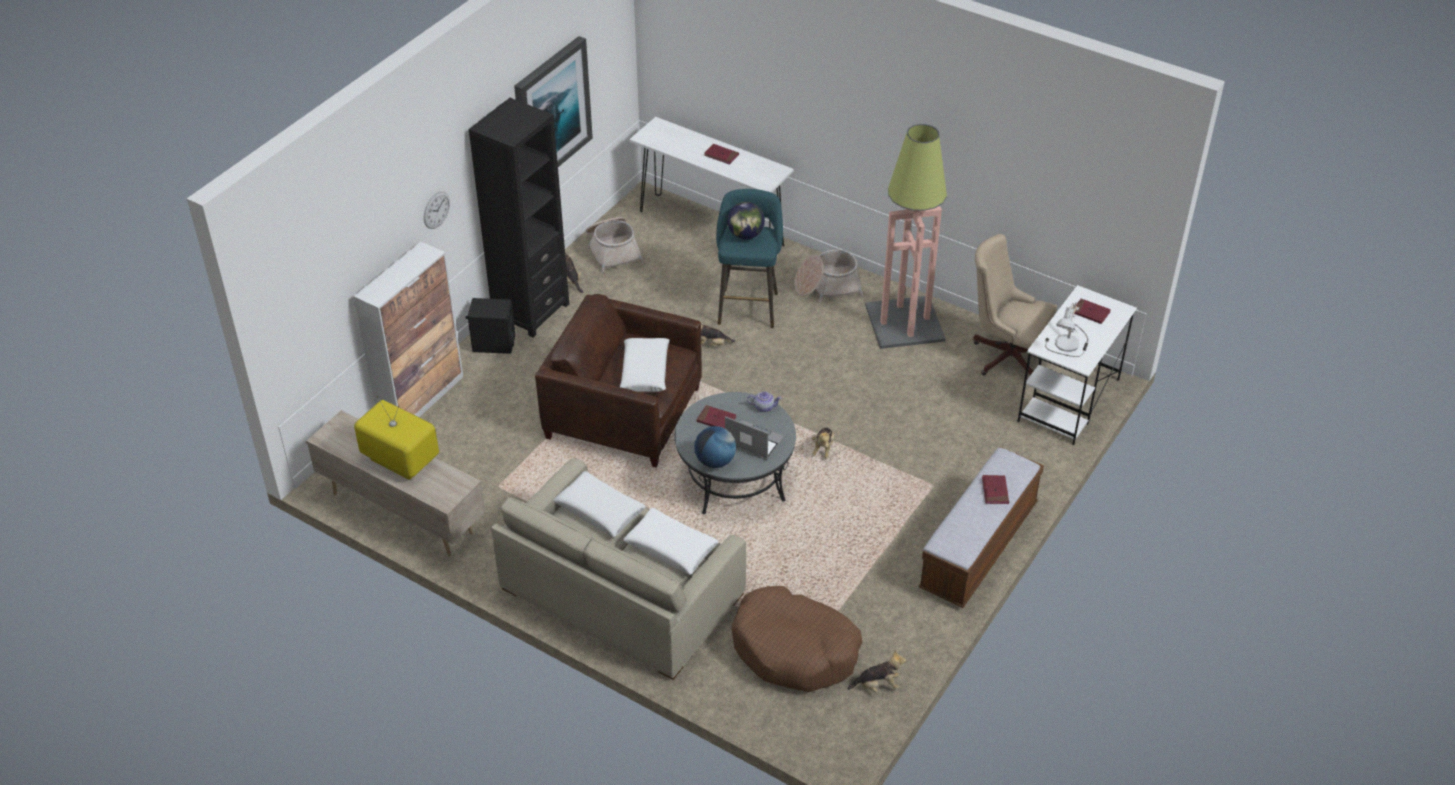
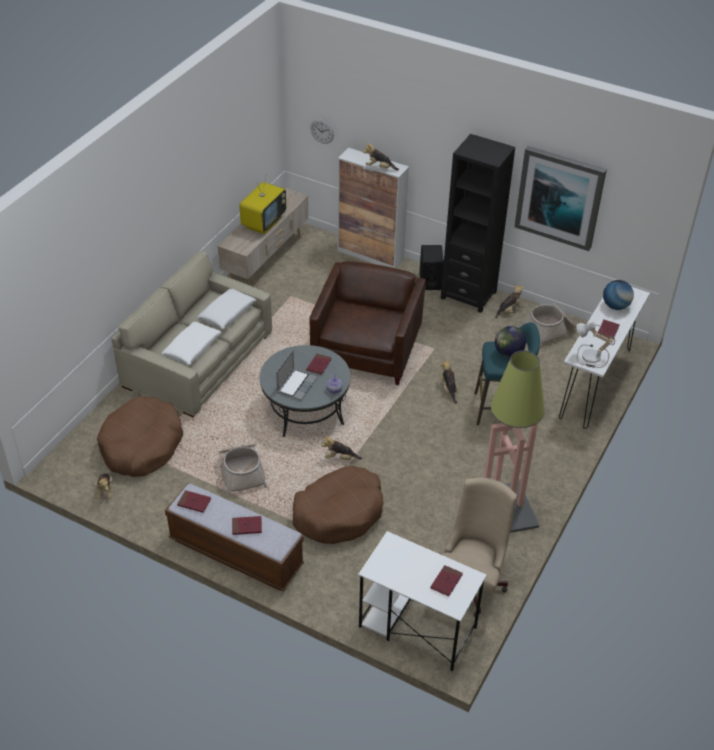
camera: 85 degrees right, 0 degrees up
(417, 268) = (379, 168): none -> plush toy
(436, 210) = (432, 162): wall clock -> wall clock (322, 131)
(645, 371) = (361, 323): white pillow -> none
(715, 461) = (275, 366): globe -> globe (615, 306)
(827, 286) = (538, 458): basket -> basket (241, 472)
(912, 453) = (339, 513): none -> brown dog bed
(960, 540) = (194, 502): none -> red book
(1068, 345) = (397, 562): table lamp -> table lamp (589, 357)

